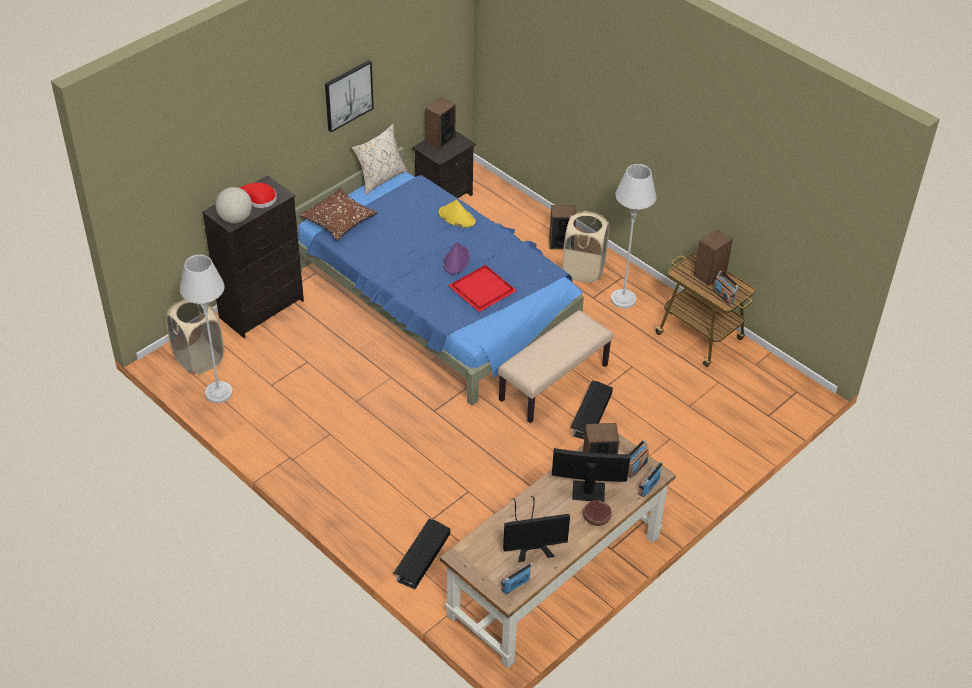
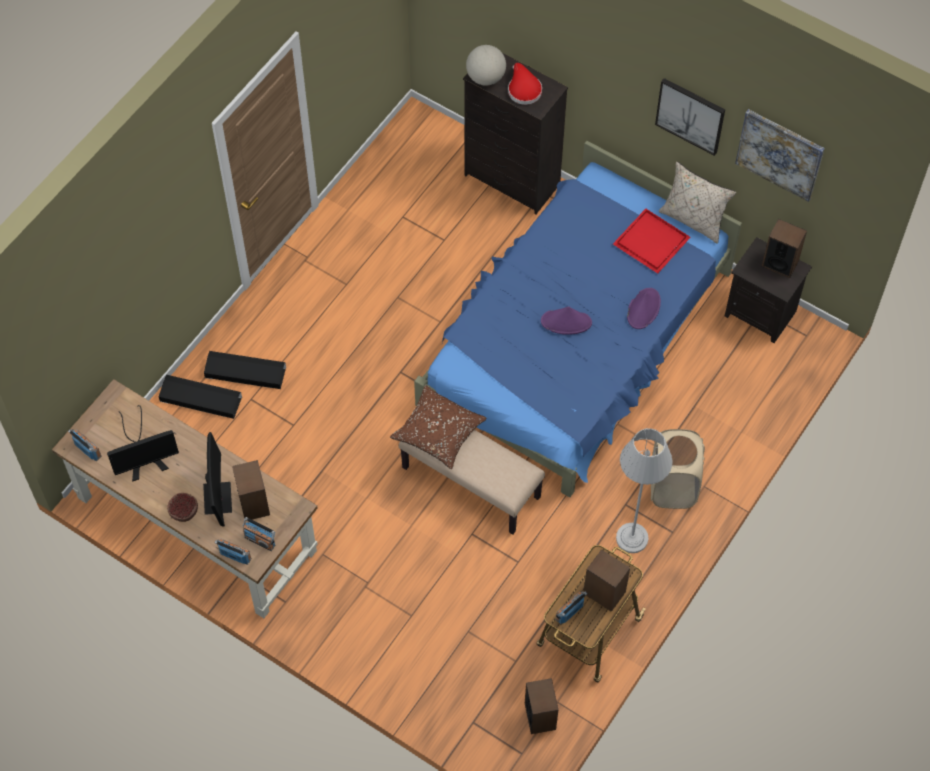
camera: 80 degrees right, 15 degrees up
(199, 358) = (424, 145): beige laundry basket -> none
(219, 393) = (381, 175): grey floor lamp -> none
(339, 221) = (602, 196): brown pillow -> brown pillow (438, 433)
(408, 55) = (780, 154): none -> picture
(456, 217) = (643, 309): yellow hat -> purple hat
(483, 289) = (524, 358): red tray -> red tray (651, 243)
(531, 541) = (144, 455): monitor -> monitor turned 90 degrees counterclockwise
(561, 243) = (715, 455): speaker -> speaker (540, 716)
(590, 414) = (430, 527): black storage box -> black storage box (245, 372)

